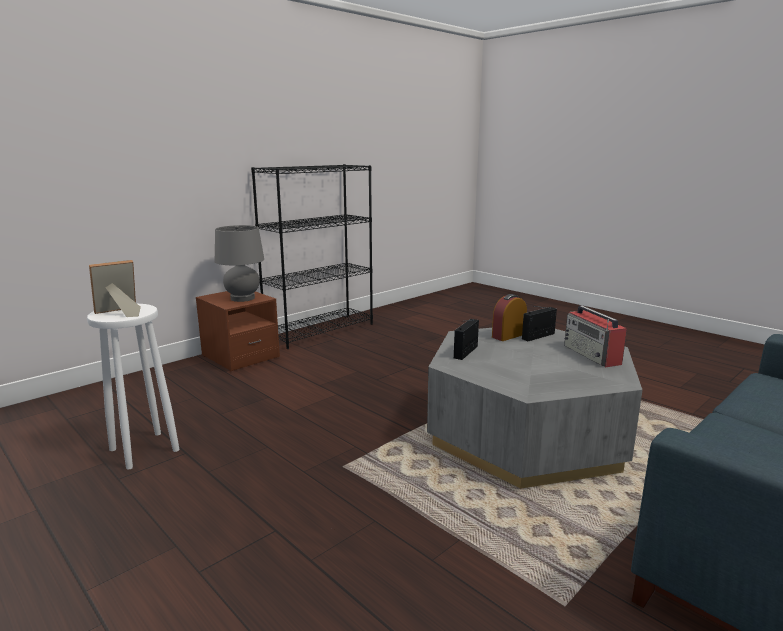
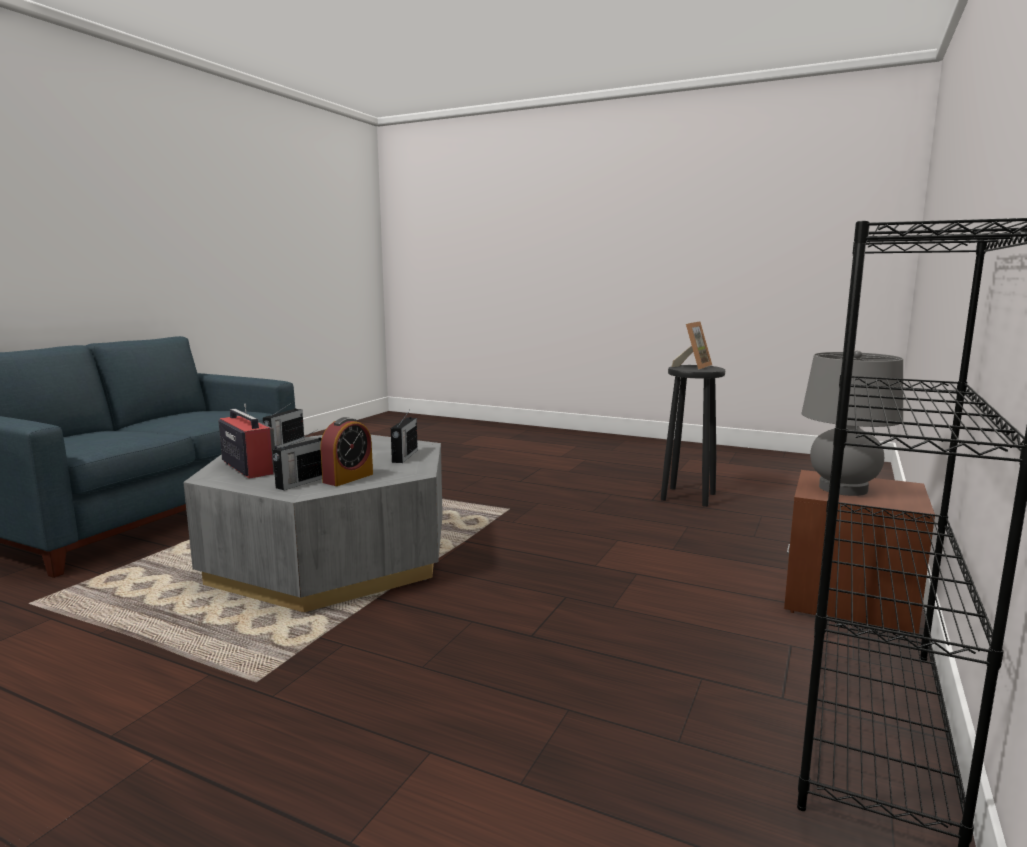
camera: 160 degrees right, 5 degrees down
(143, 450) = (688, 496): white stool -> black stool
(586, 384) = (284, 444): none -> radio

